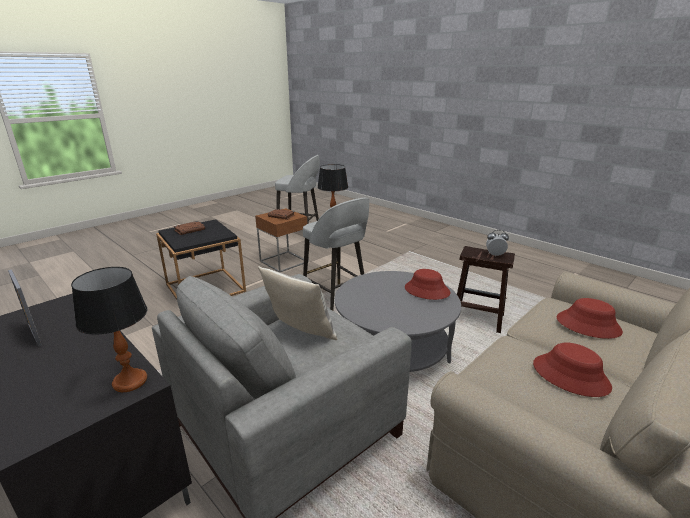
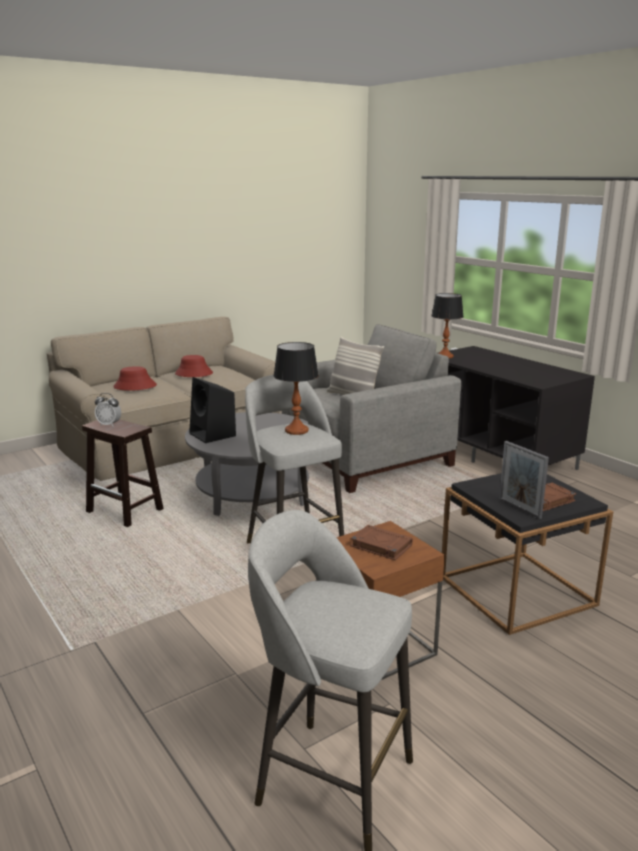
camera: 170 degrees left, 5 degrees down
(34, 334) = (531, 371): picture frame -> picture frame (519, 508)
(426, 290) = (213, 435): red hat -> black speaker

